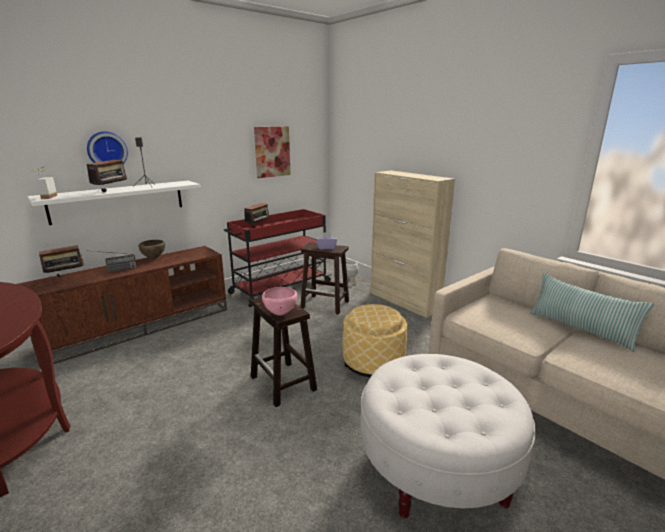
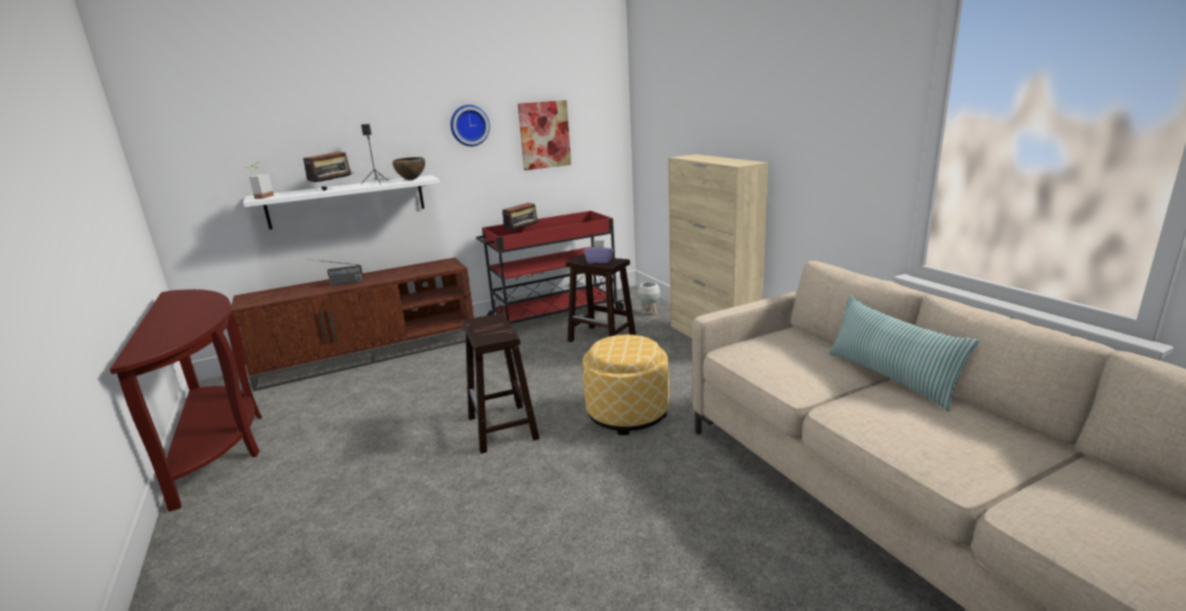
camera: 15 degrees right, 0 degrees up
(66, 276) = (286, 289): radio -> none
(107, 150) = (331, 141): wall clock -> wall clock (469, 125)
(153, 258) = (387, 271): brown bowl -> brown bowl (411, 180)
(280, 314) = (484, 337): pink bowl -> none
(436, 466) = (643, 541): white ottoman -> none

